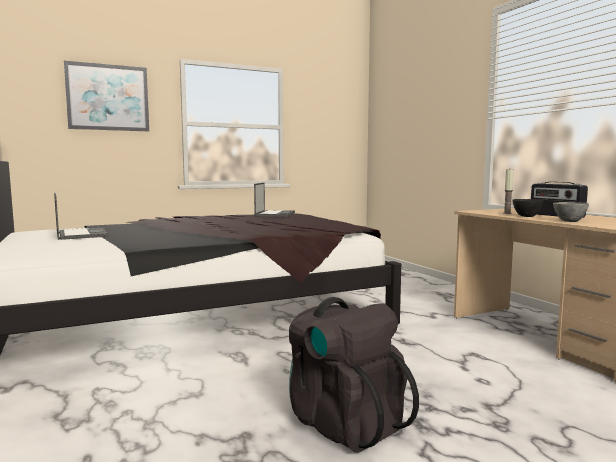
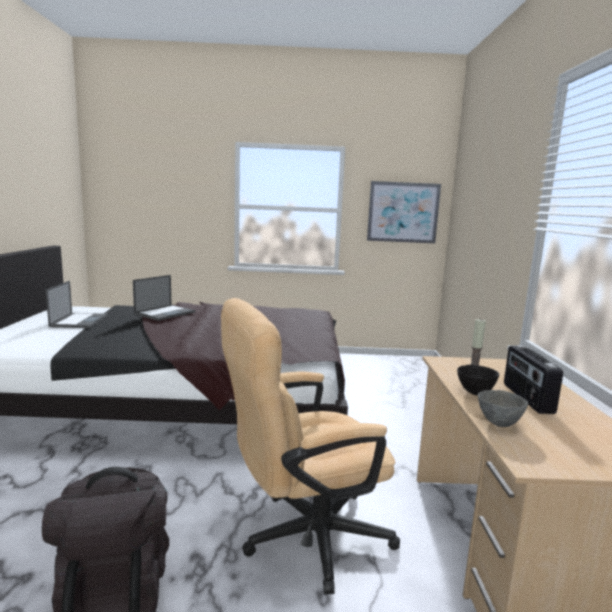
camera: 25 degrees right, 5 degrees up
(108, 97) = (168, 182): picture -> picture (403, 212)
(275, 214) = (286, 312): laptop -> laptop (165, 313)
(427, 359) = (304, 538): none -> beige office chair

